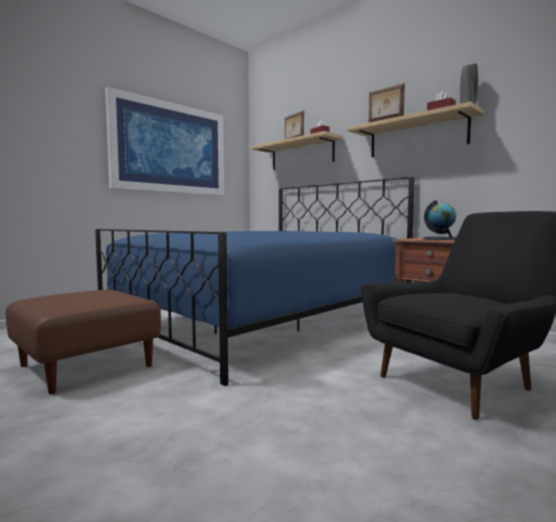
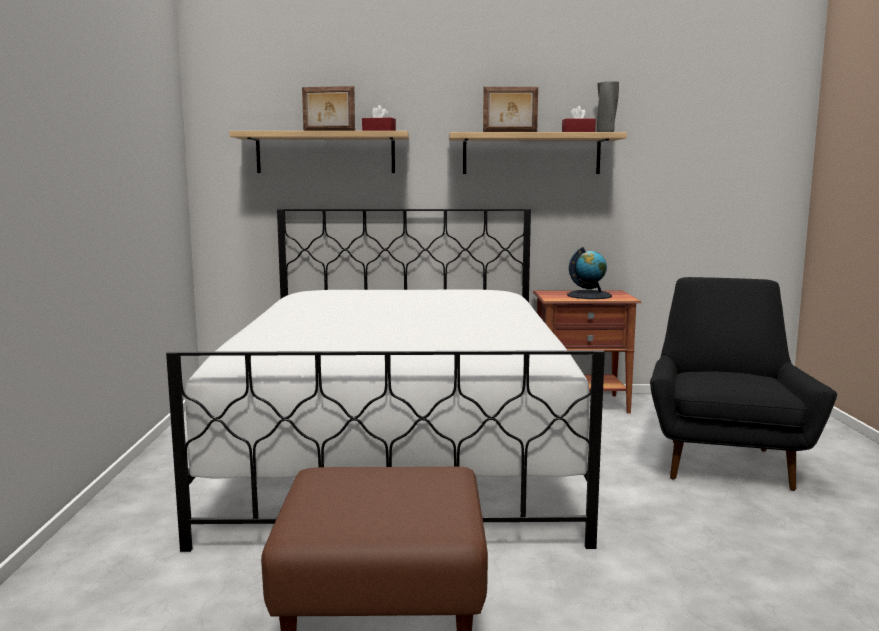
camera: 45 degrees left, 5 degrees up
(170, 148) = (113, 138): picture -> none
(264, 322) = (400, 451): blue bed -> white bed

